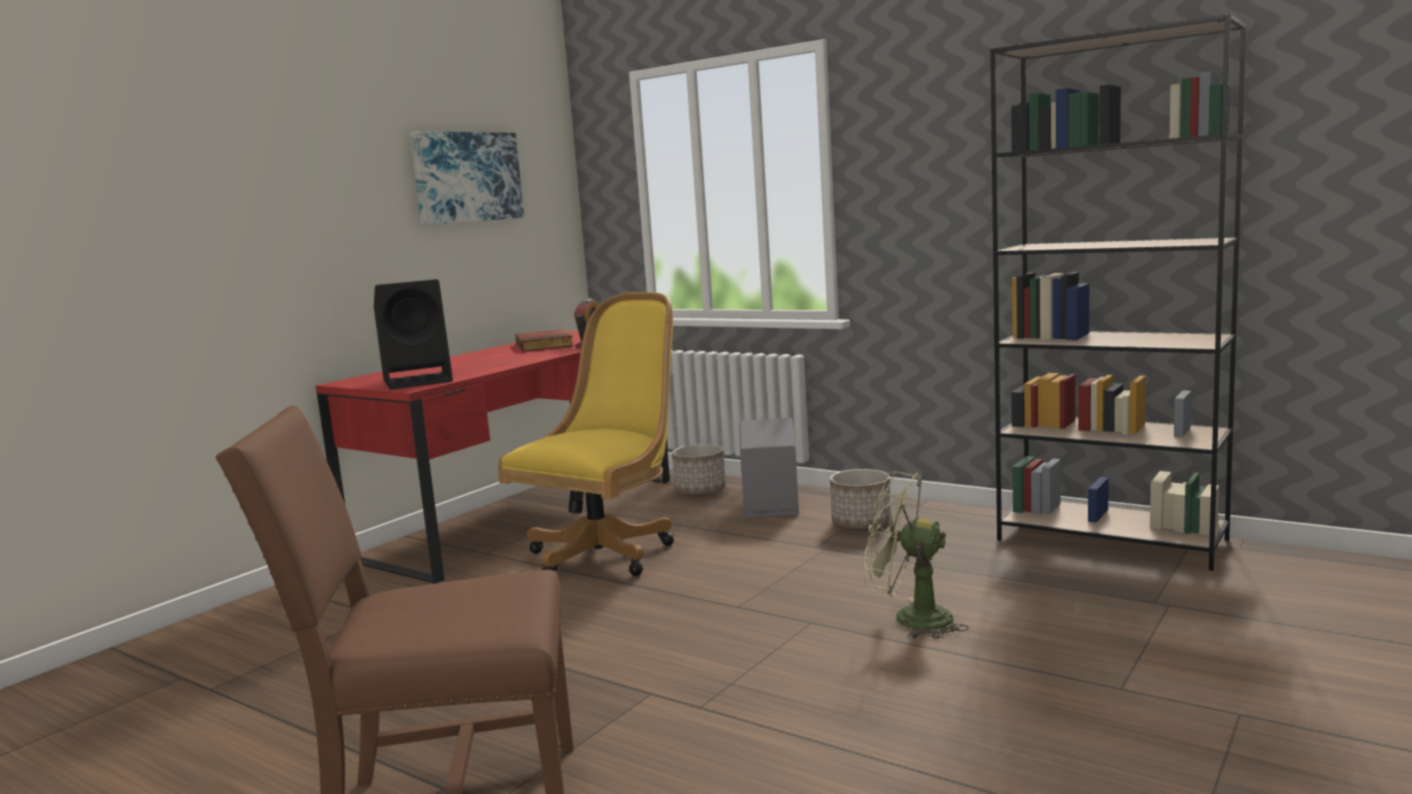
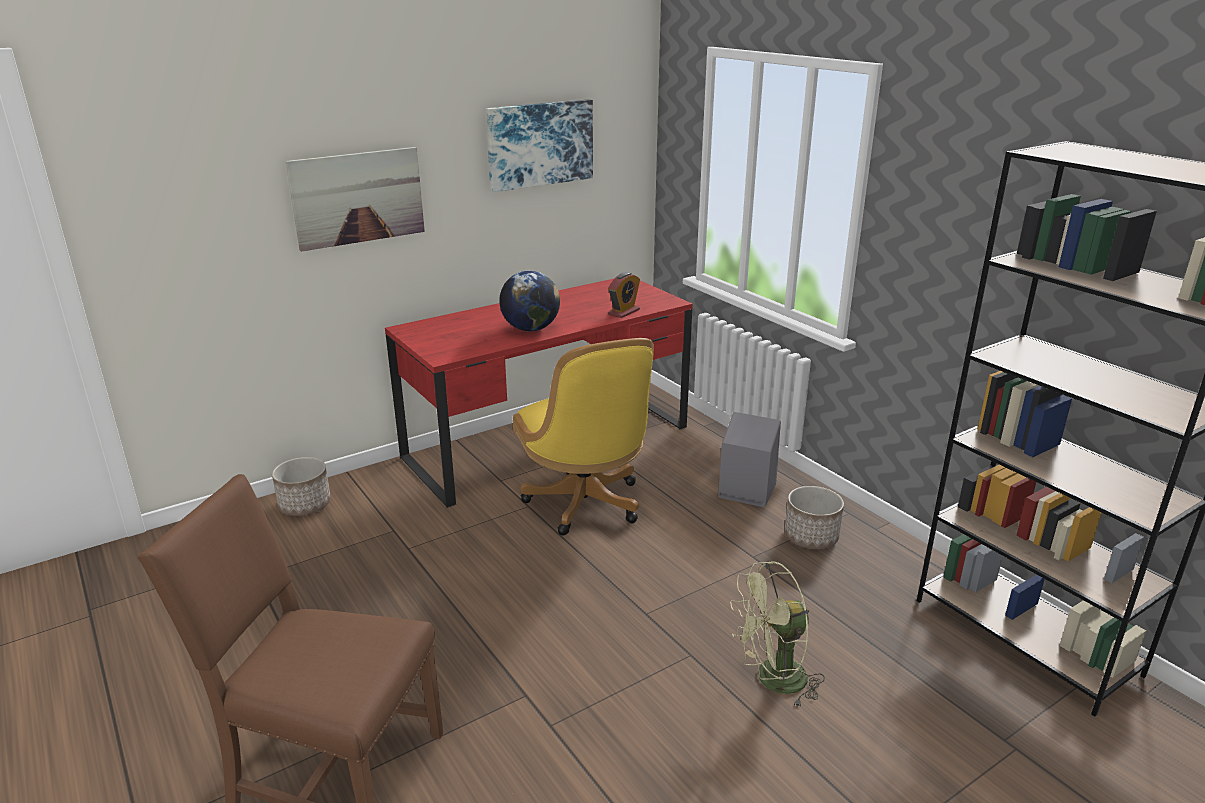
camera: 20 degrees right, 15 degrees up
(277, 222) = (358, 197): none -> picture
(420, 381) = (455, 345): black speaker -> none
(498, 363) = (530, 329): none -> globe
(546, 345) = (590, 300): book -> none
(608, 552) = (588, 509): yellow office chair -> yellow office chair turned 105 degrees clockwise
(700, 490) = (703, 448): planter -> planter (305, 505)
(910, 619) = (772, 681): green fan -> green fan turned 60 degrees counterclockwise

